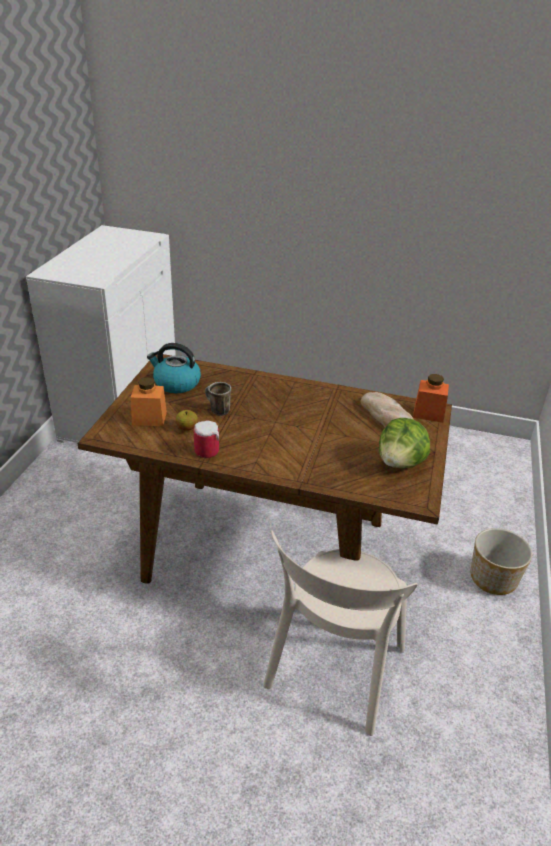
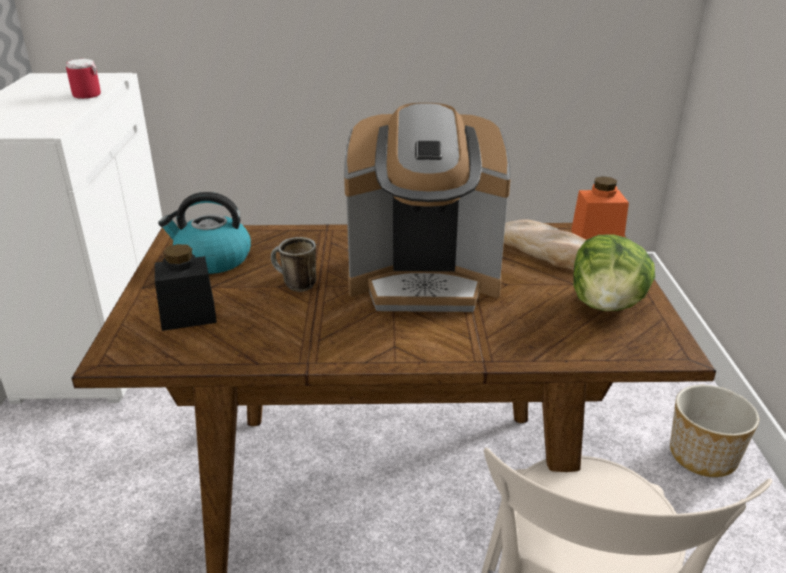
camera: 15 degrees left, 5 degrees down
(149, 418) = (188, 315): orange jar -> black jar
(187, 428) = (258, 318): apple -> none
(209, 449) = (309, 342): mug -> mug (89, 94)
(296, 422) = (424, 280): none -> coffee machine

